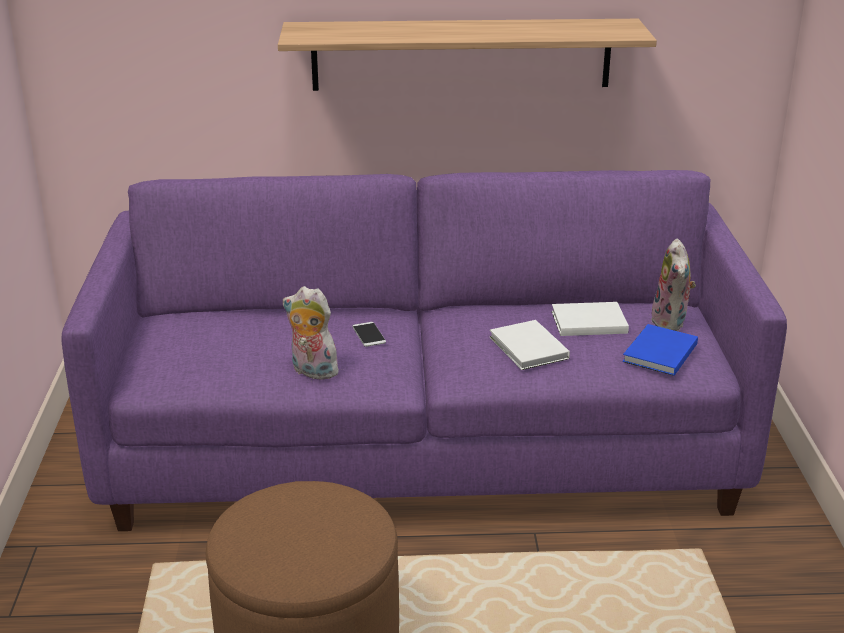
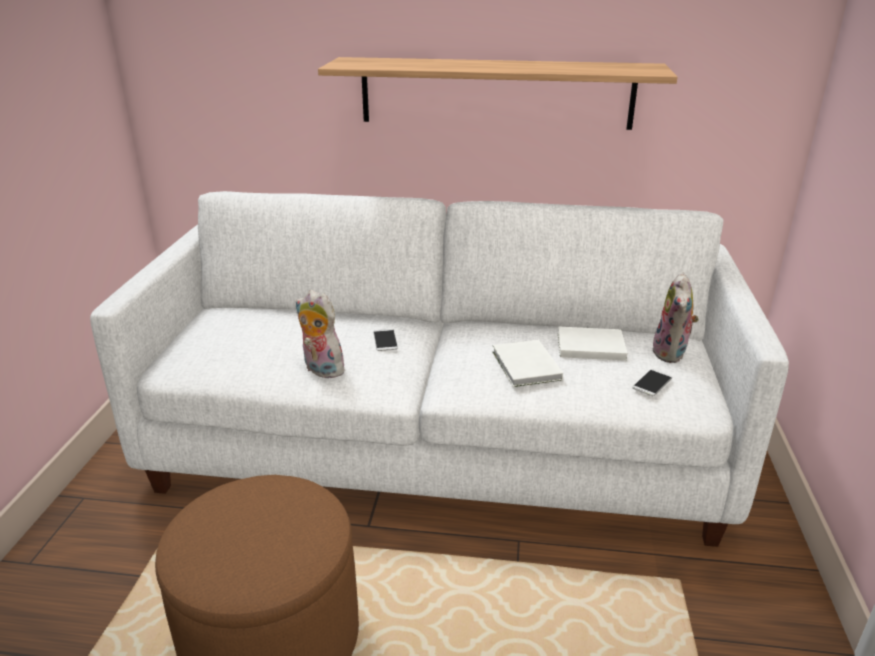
camera: 10 degrees right, 0 degrees up
(423, 447) = (439, 444): purple sofa -> white sofa
(658, 353) = (652, 383): blue book -> phone

